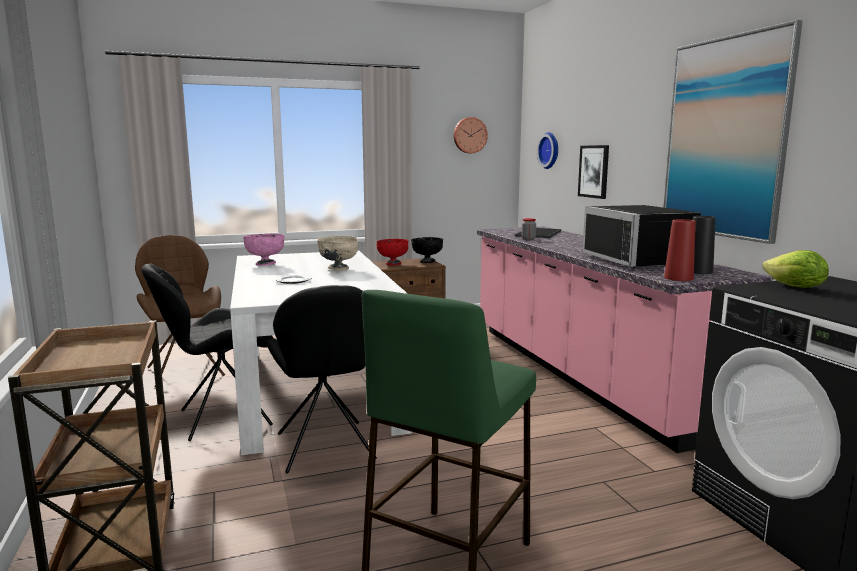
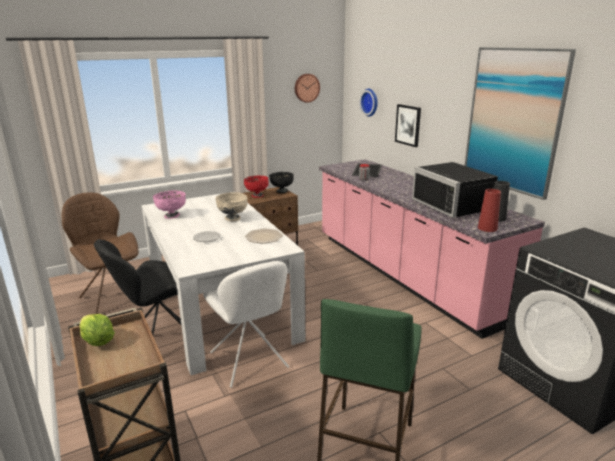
camera: 10 degrees left, 10 degrees up
(325, 448) = (250, 362): black chair -> white chair
(365, 283) = (263, 237): none -> plate
(795, 287) = (569, 244): lettuce -> lettuce (97, 341)

